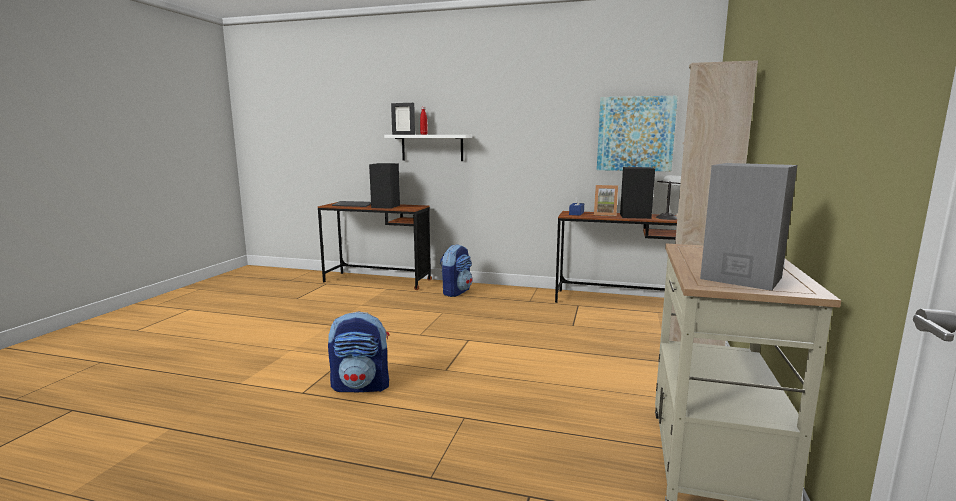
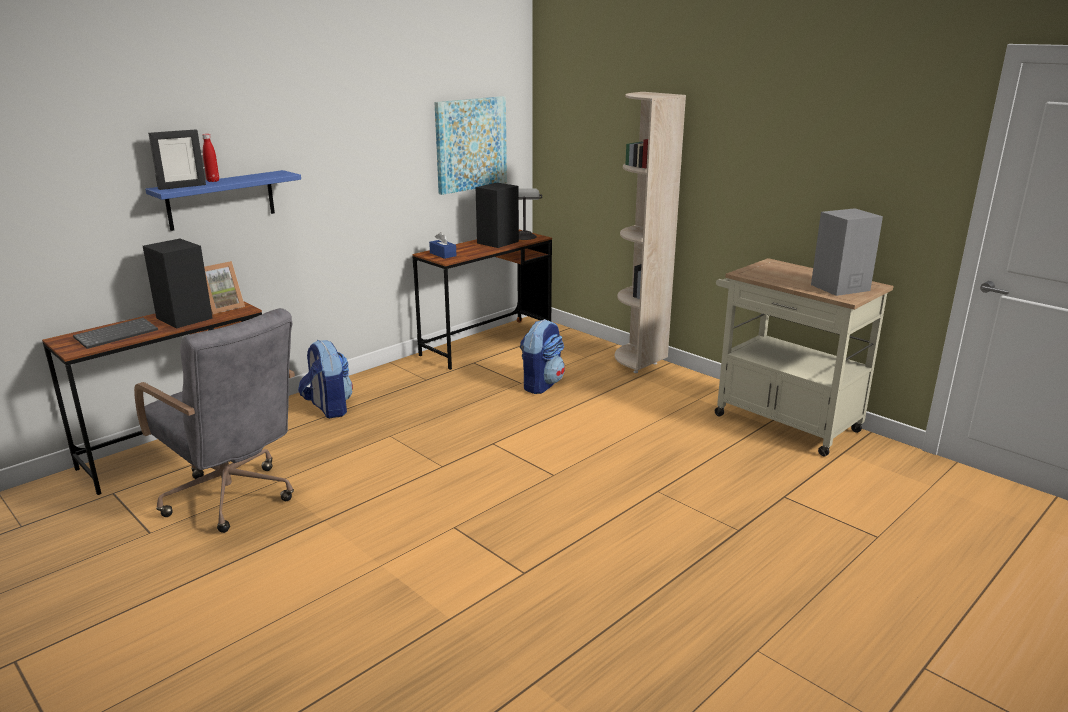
camera: 60 degrees left, 10 degrees up
(336, 303) = (233, 501): none -> grey office chair
(362, 386) = (544, 531): backpack -> backpack (541, 384)
(432, 147) = (221, 200): white shelf -> blue shelf
(605, 214) = (470, 248): picture frame -> picture frame (222, 308)

